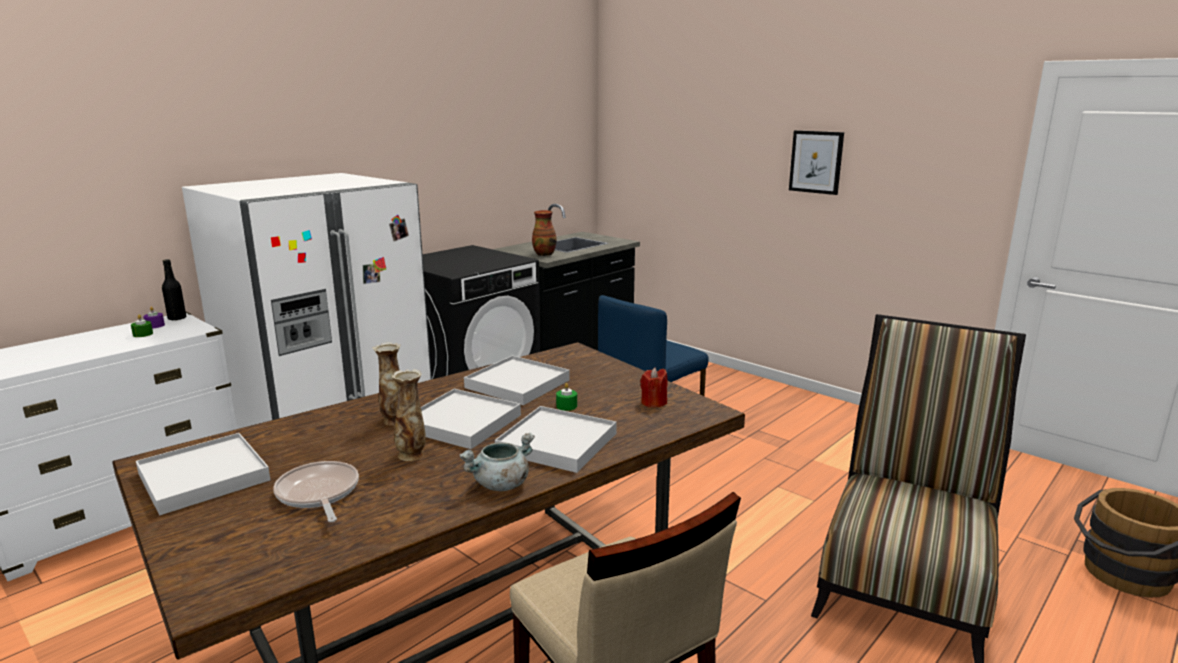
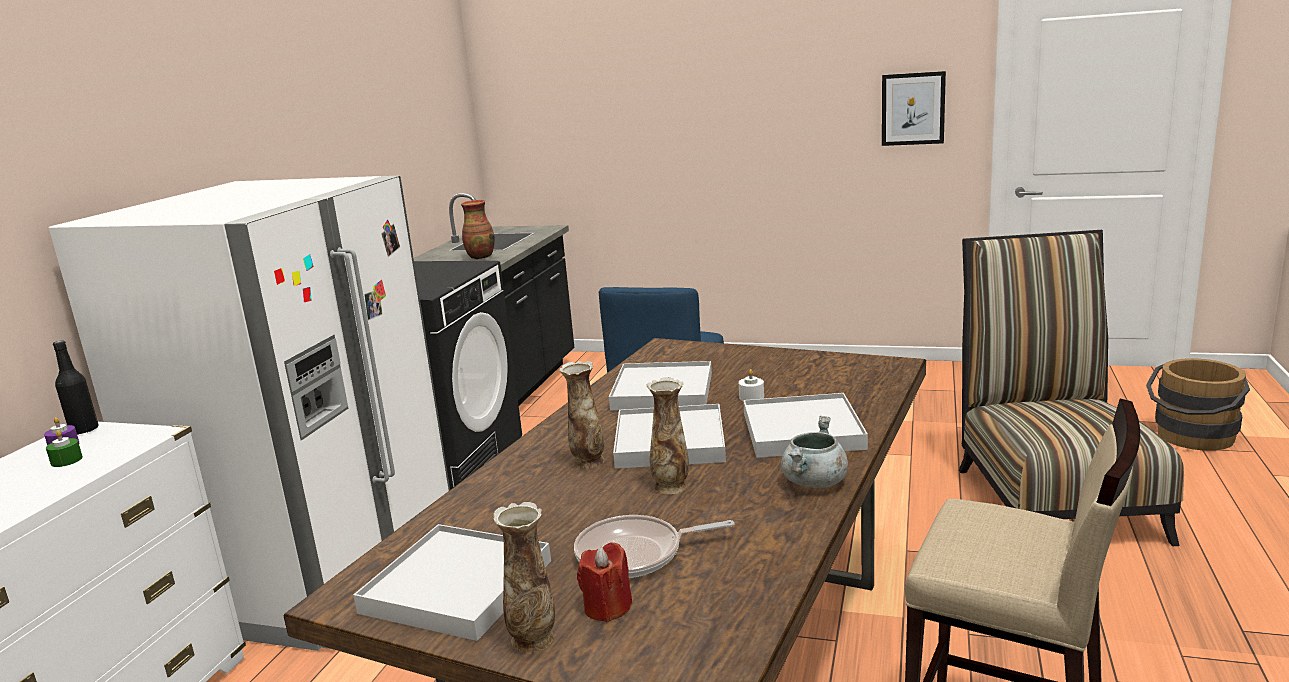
camera: 25 degrees left, 0 degrees up
(183, 527) = (533, 640): none -> vase
(318, 494) = (636, 554): frying pan -> frying pan turned 45 degrees counterclockwise
(566, 406) = (751, 397): green candle -> white candle
(653, 403) = (830, 371): red candle -> red candle (607, 607)
(816, 162) = (774, 101): picture -> picture (913, 109)

